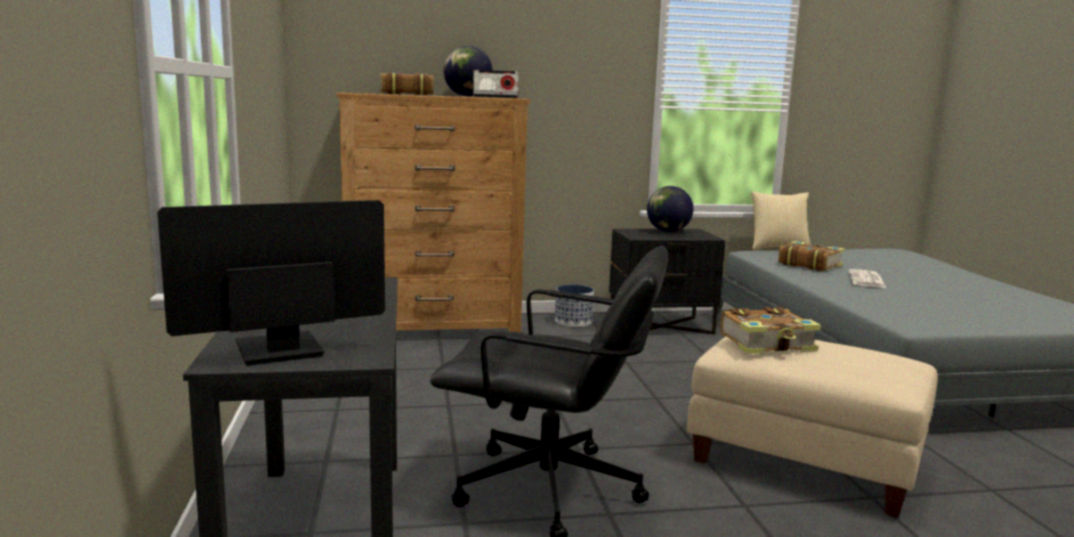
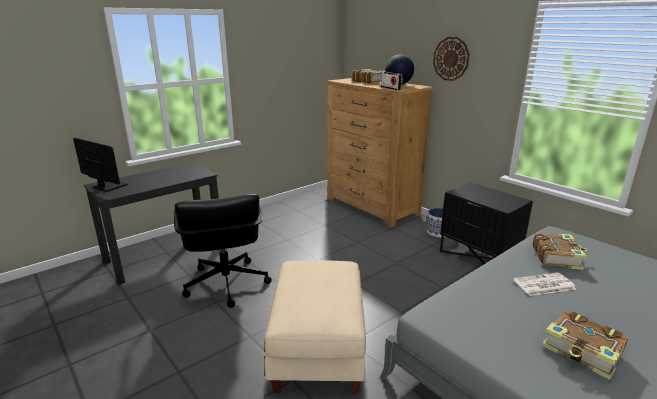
camera: 60 degrees right, 10 degrees up
(543, 54) = (451, 59): none -> wall clock
(668, 232) = (495, 195): globe -> none
(768, 344) = (313, 271): book -> book (583, 351)
(777, 248) = (598, 238): pillow -> none

